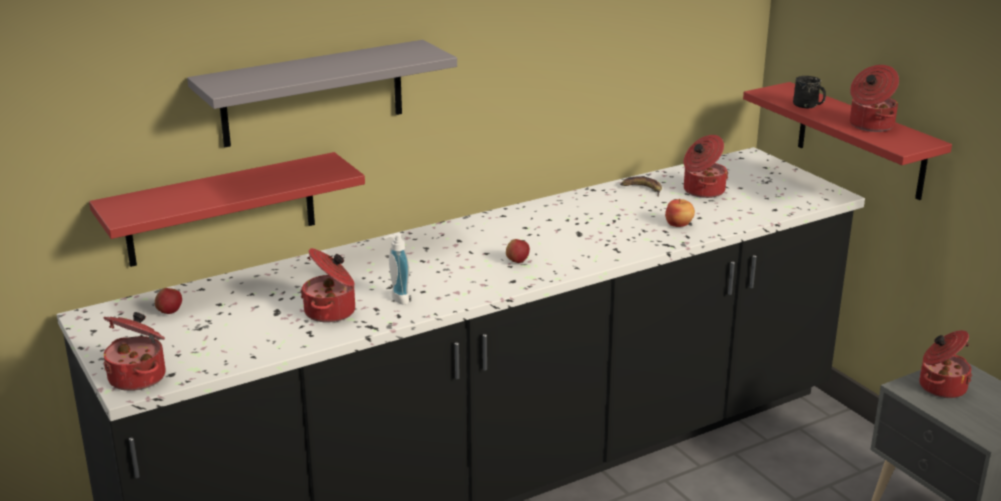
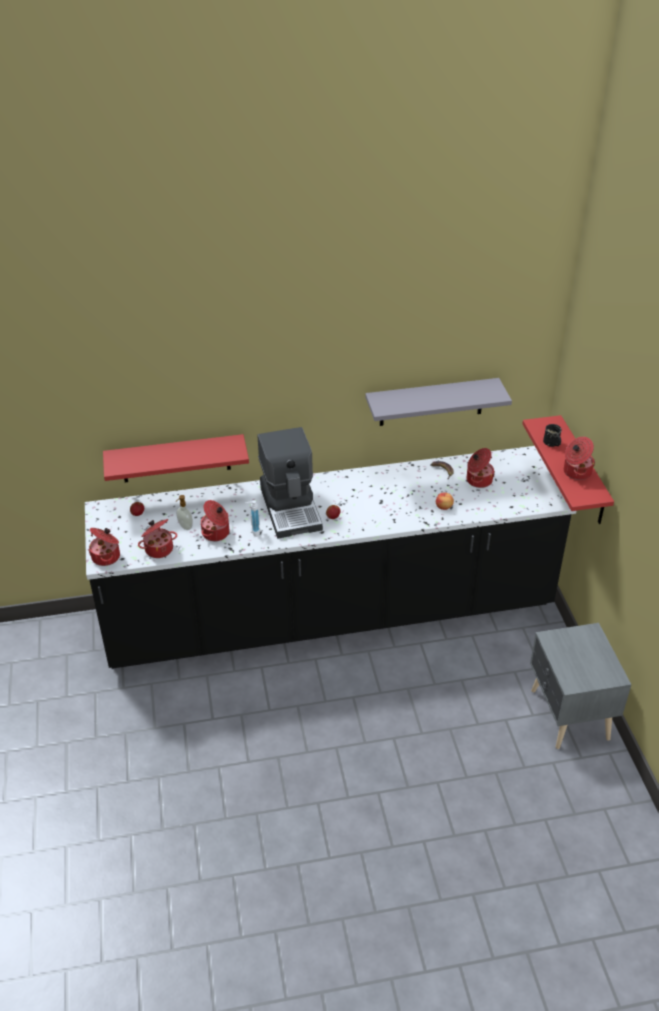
camera: 20 degrees right, 15 degrees up
(268, 313) = (185, 526): none -> soap dispenser
(313, 93) = (230, 405): grey shelf -> grey shelf (431, 402)
(441, 262) = (291, 508): none -> coffee machine
(941, 386) = (571, 642): cooking pot -> cooking pot (159, 549)

